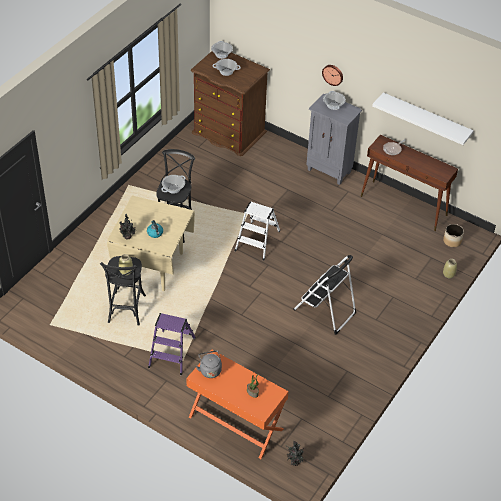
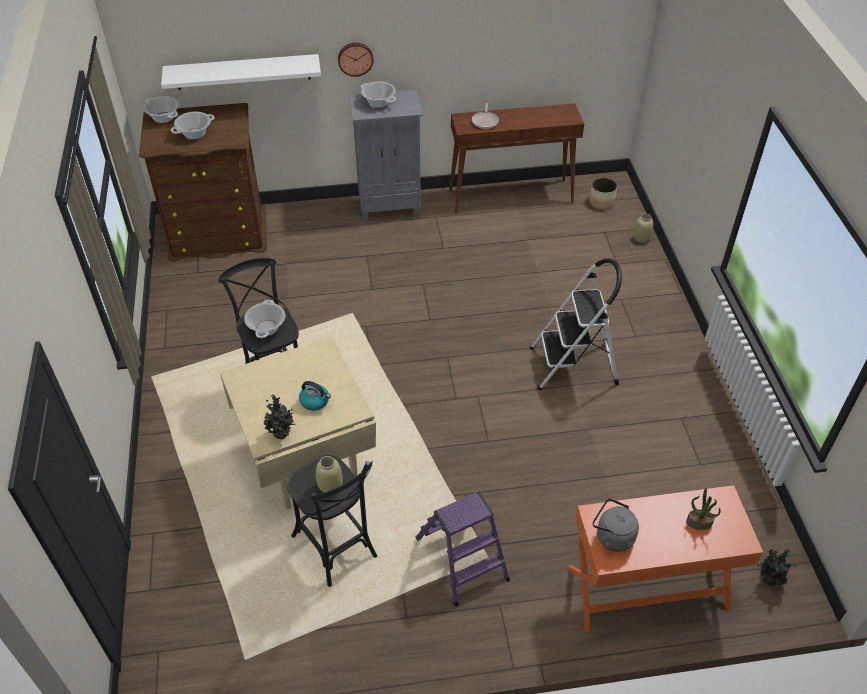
camera: 40 degrees left, 0 degrees up
(257, 240) = (400, 337): white step ladder -> none
(426, 117) = (514, 52): white shelf -> white shelf (243, 72)

